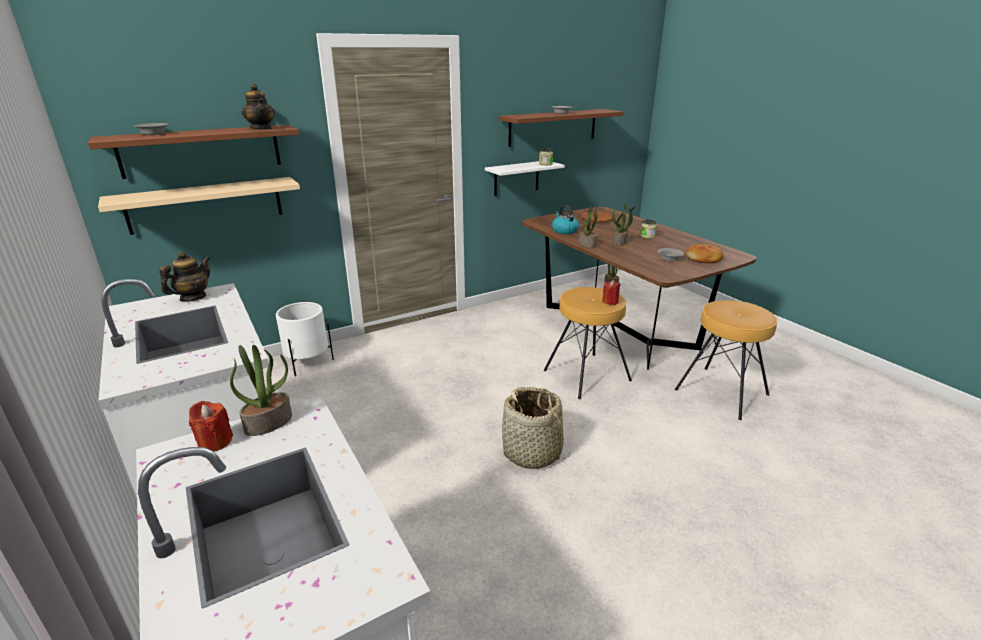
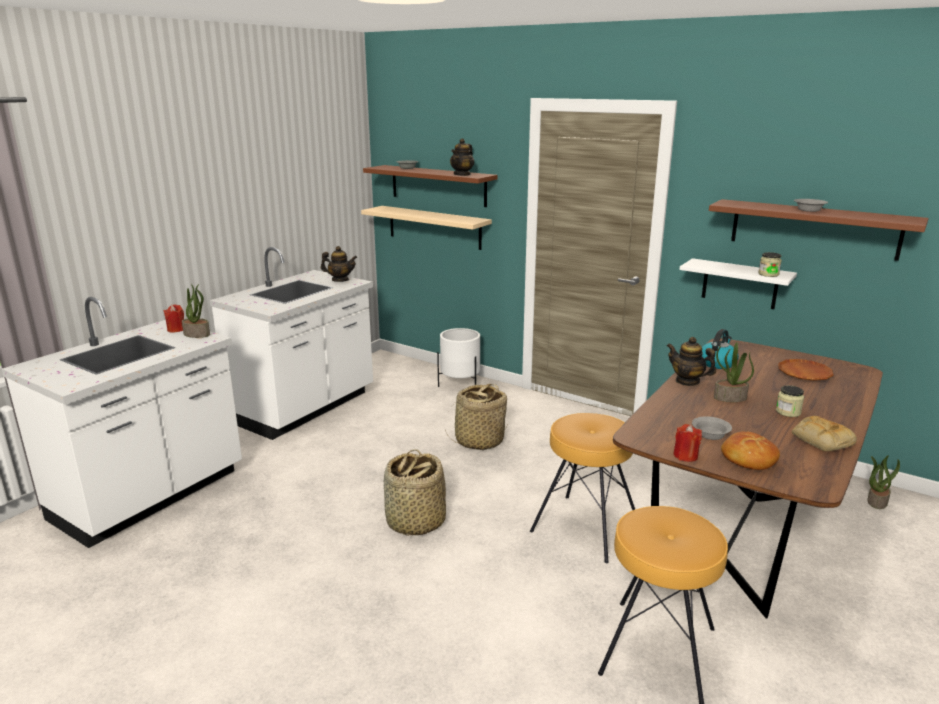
camera: 65 degrees right, 5 degrees down
(426, 383) = (479, 441): none -> basket
(587, 244) = (687, 381): potted plant -> teapot
(610, 301) = (590, 439): red candle -> red candle (685, 456)
(685, 240) = (821, 439): none -> bread

